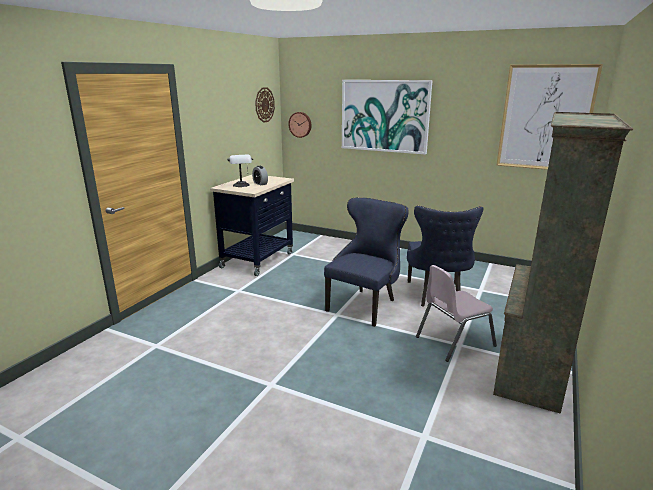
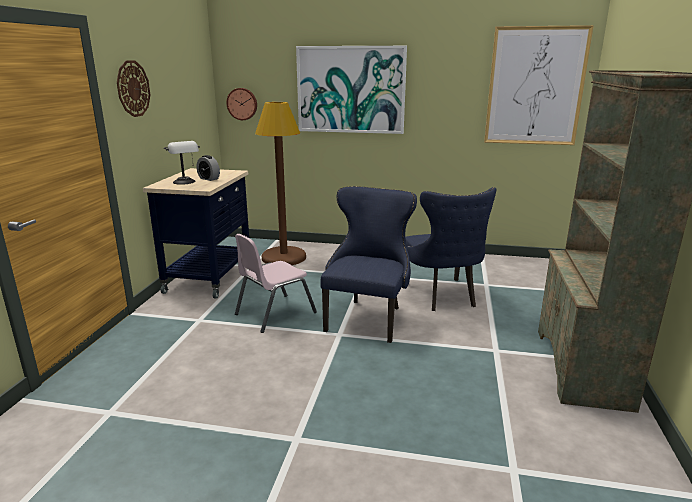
camera: 15 degrees left, 0 degrees up
(264, 105) = (197, 78): wall clock -> wall clock (133, 88)
(320, 250) = (284, 257): none -> brown floor lamp
(454, 341) = (488, 347): pink chair -> pink chair (274, 313)

